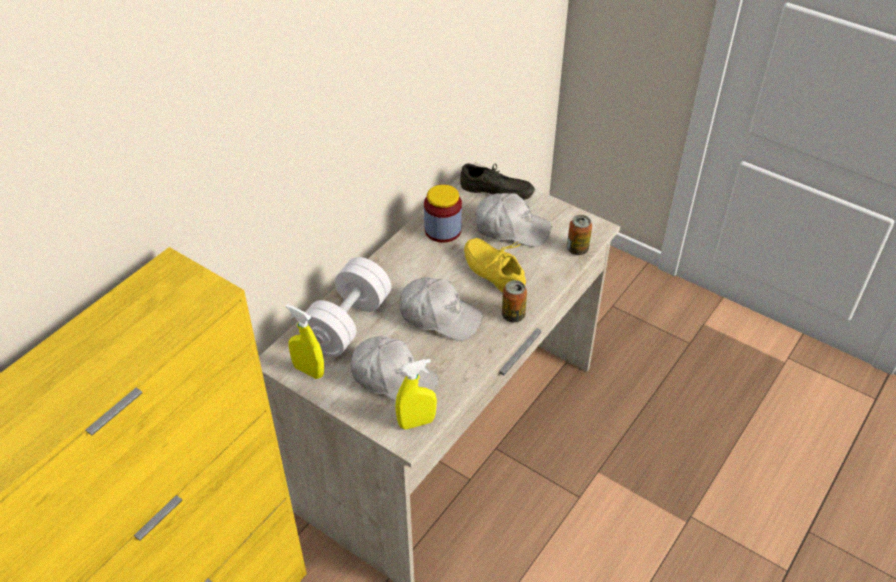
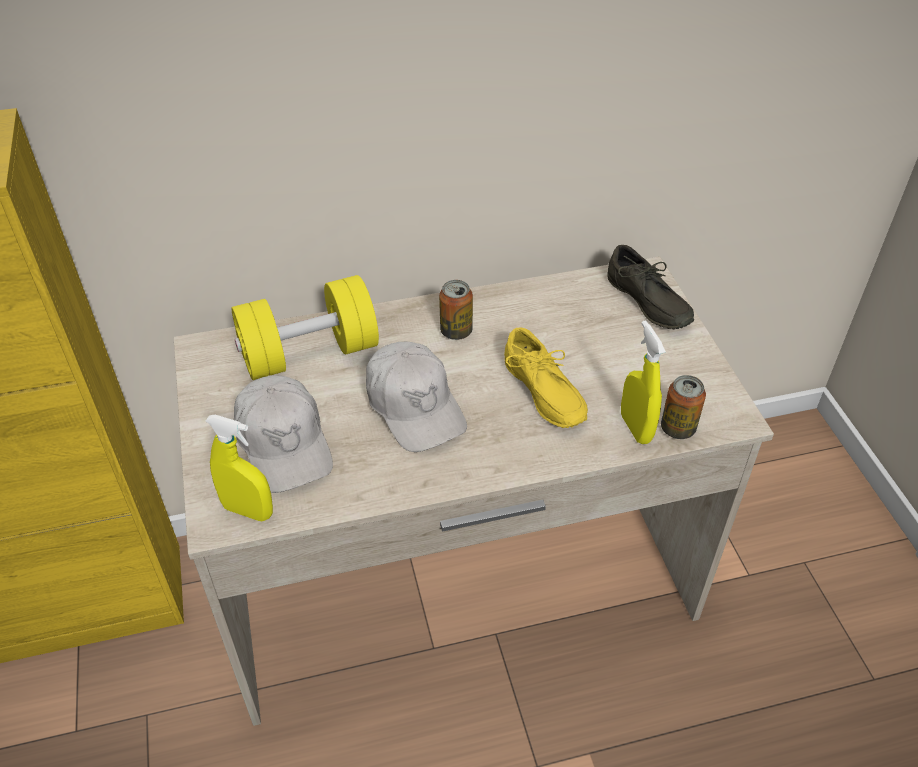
camera: 40 degrees right, 0 degrees up
(308, 371) = (214, 379): yellow spray bottle -> yellow spray bottle (635, 428)
(347, 323) = (309, 353): white dumbbell -> yellow dumbbell
(443, 230) = (531, 312): jar -> none
(496, 271) = (540, 394): yellow shoe -> yellow shoe turned 150 degrees clockwise
(511, 228) = (618, 354): white cap -> none
(513, 315) = (501, 459): can -> can (456, 331)

